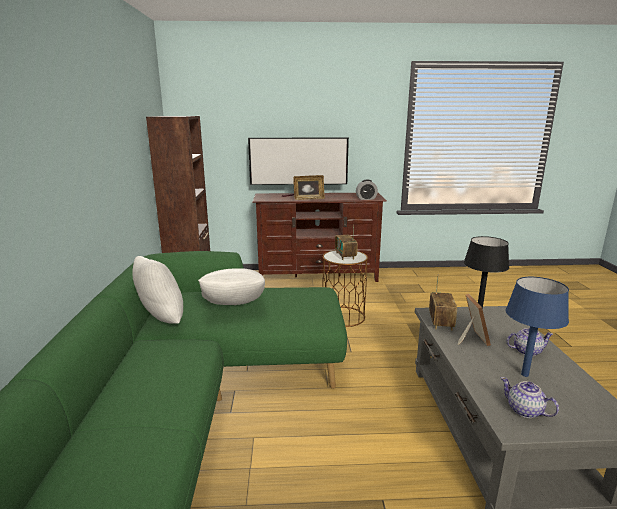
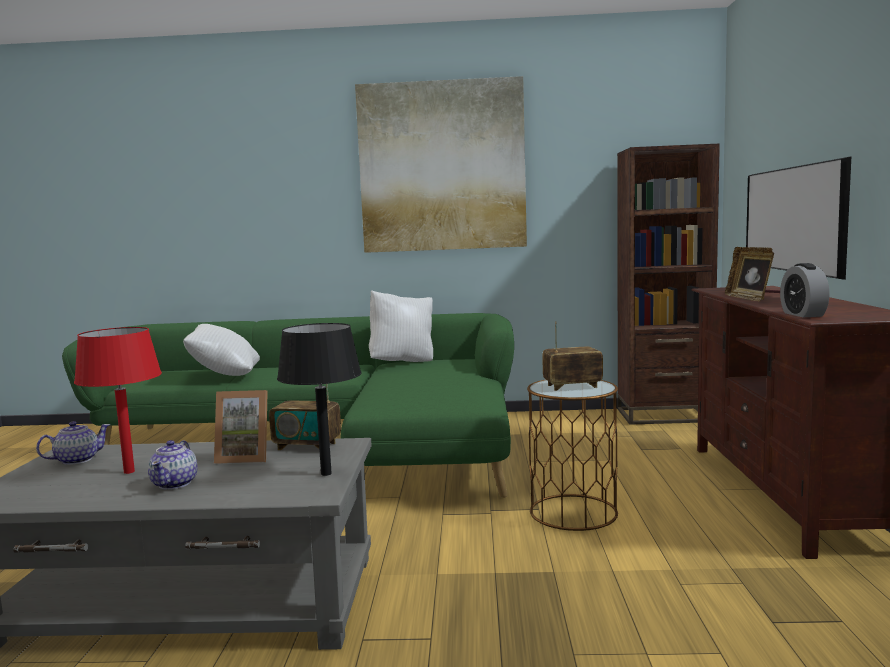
camera: 95 degrees right, 10 degrees down
(85, 125) = (442, 167): none -> picture
(233, 307) = (417, 374): white pillow -> white pillow (224, 375)
(525, 374) = (129, 472): blue table lamp -> red table lamp

